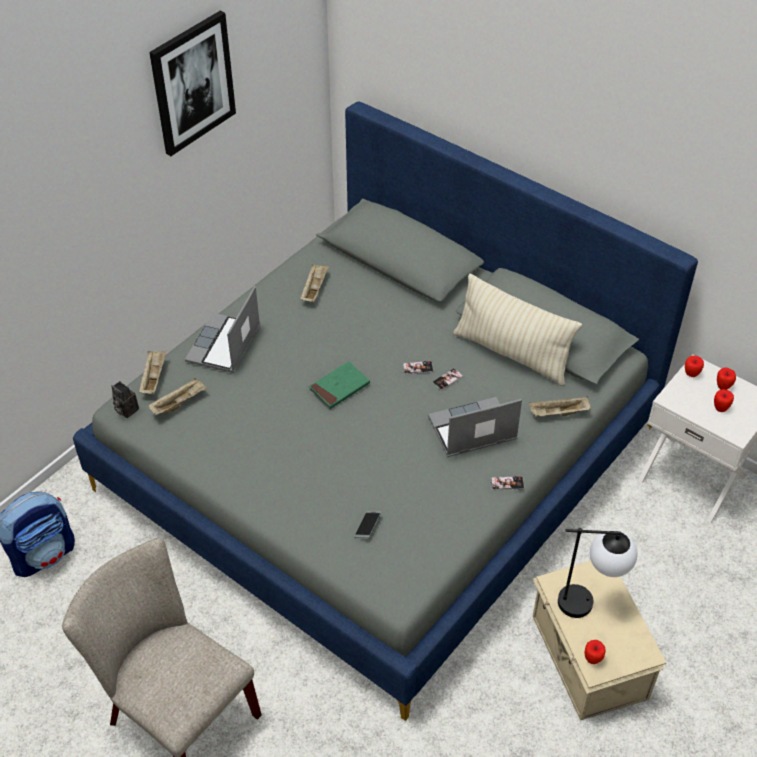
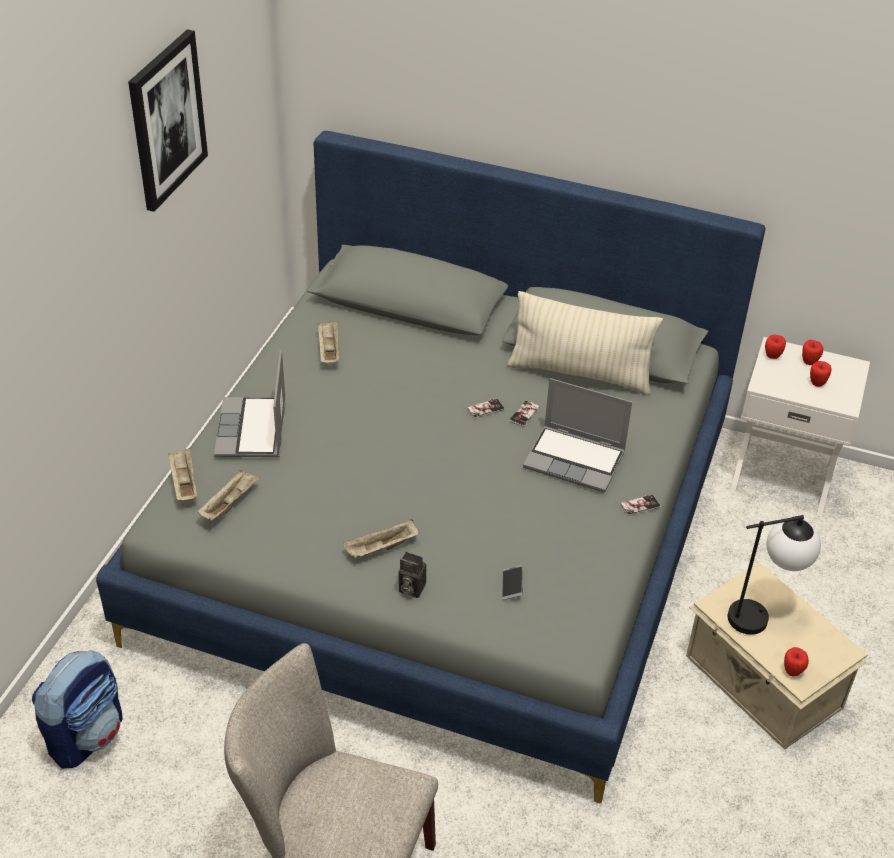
camera: 20 degrees left, 5 degrees down
(125, 410) = (165, 525): camera -> camera (410, 588)
(339, 387) = (409, 446): green book -> none
(471, 430) = (576, 460): laptop -> laptop turned 120 degrees counterclockwise
(558, 414) = (658, 423): beige tray -> beige tray (381, 548)

